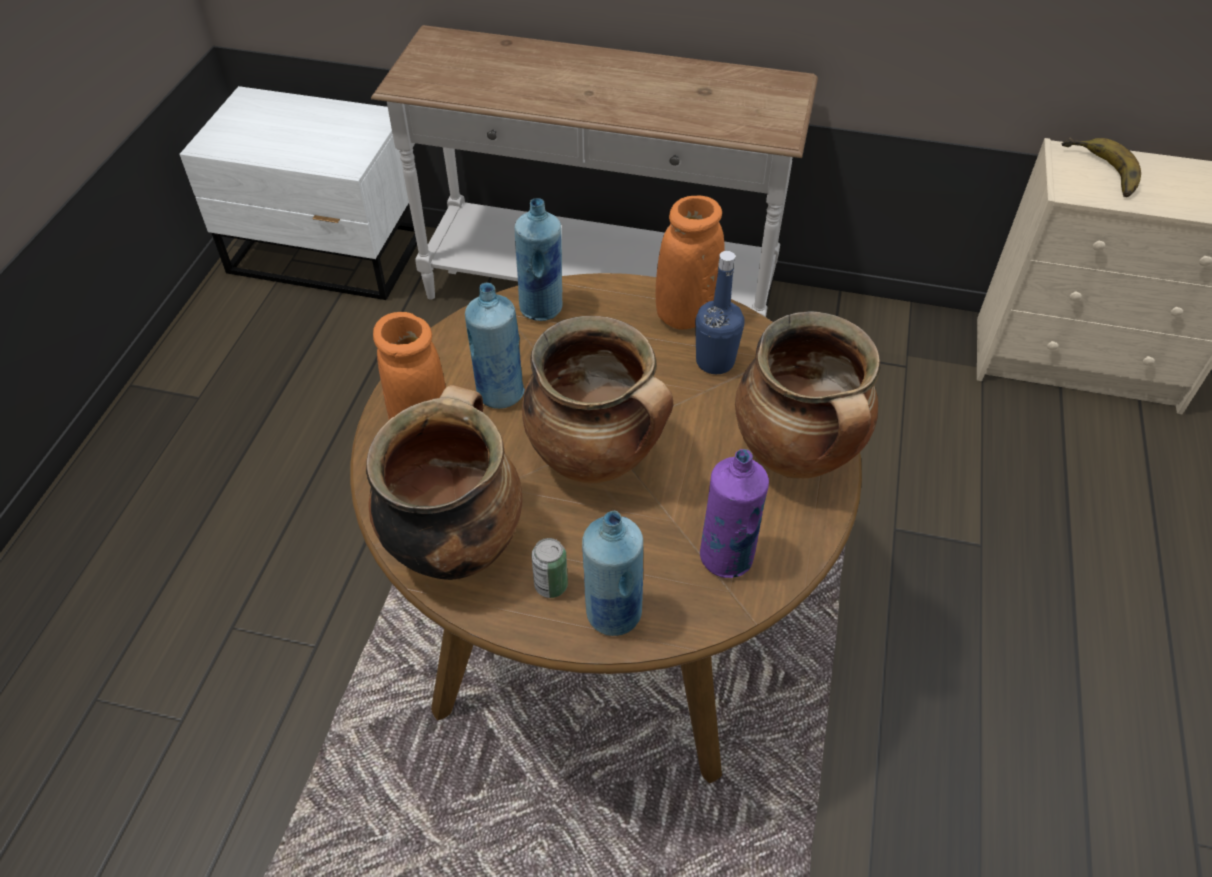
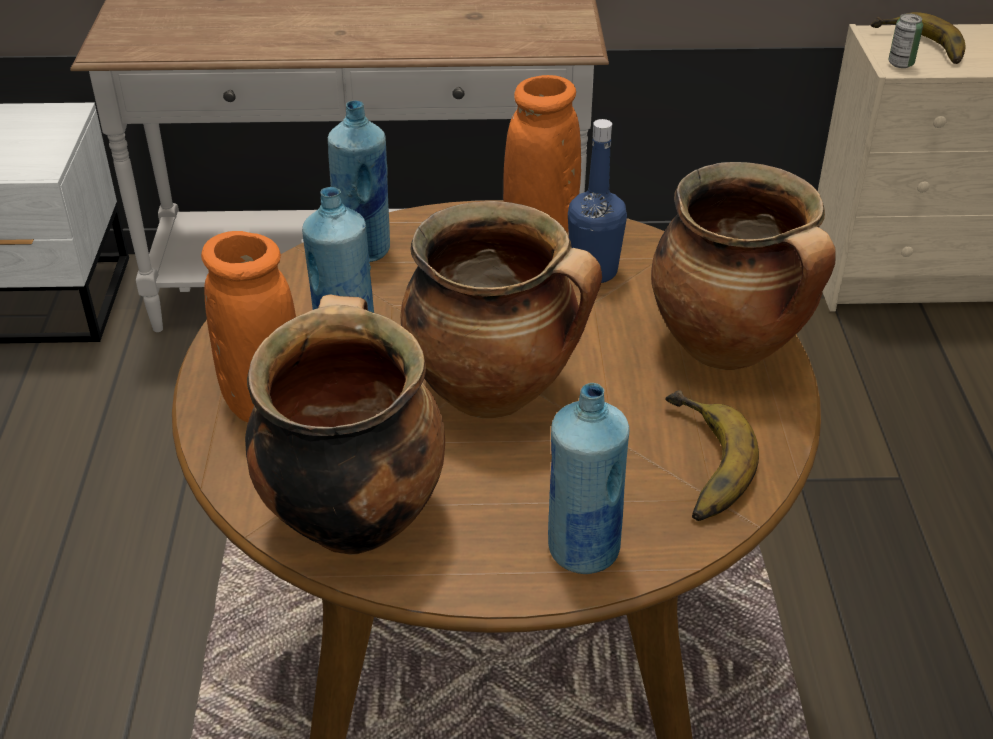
camera: 15 degrees left, 10 degrees down
(551, 585) = (493, 535): can -> can (900, 63)
(727, 557) = (693, 464): purple bottle -> banana

